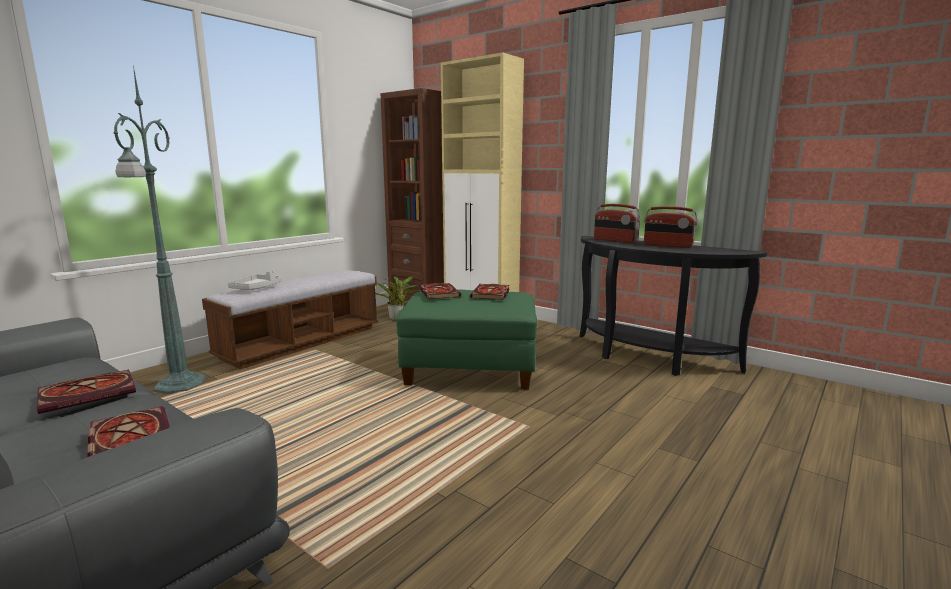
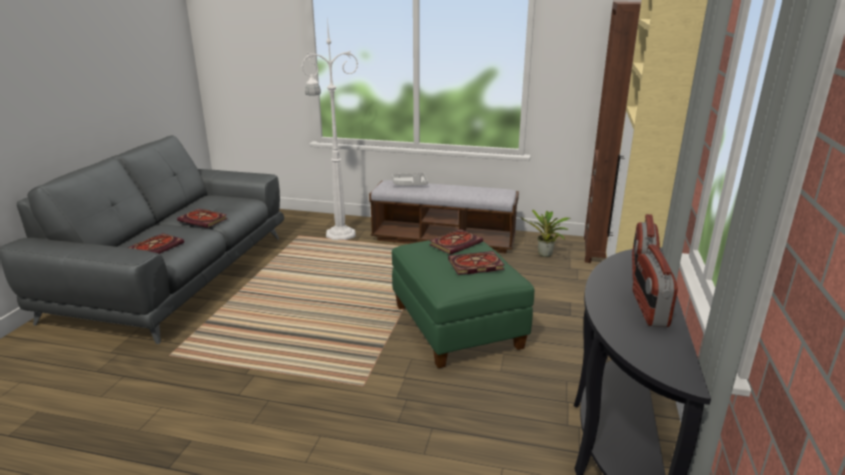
camera: 65 degrees right, 10 degrees up
(178, 385) = (339, 234): green floor lamp -> white floor lamp

